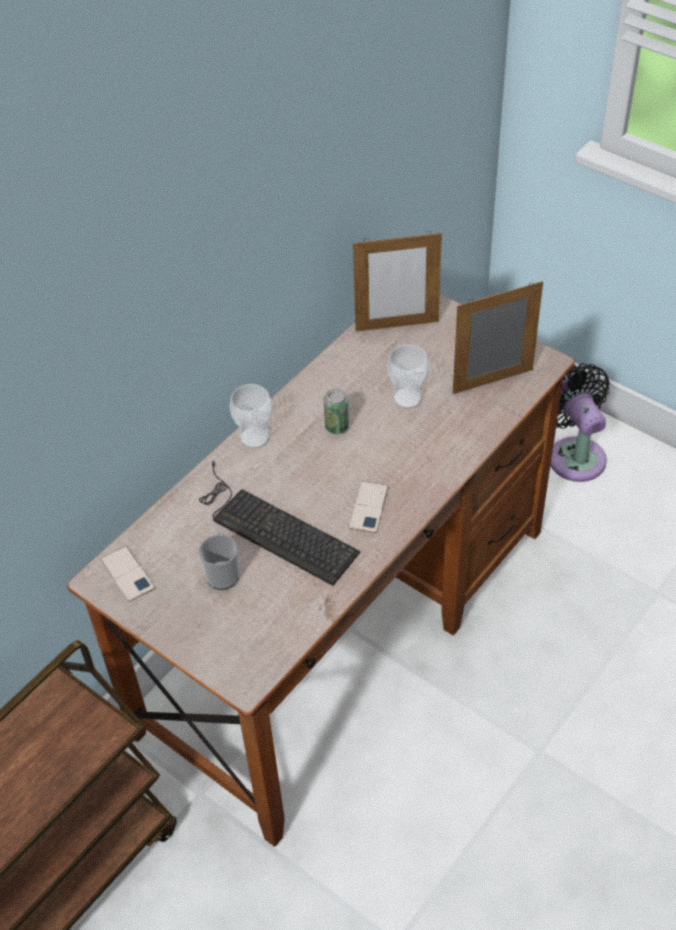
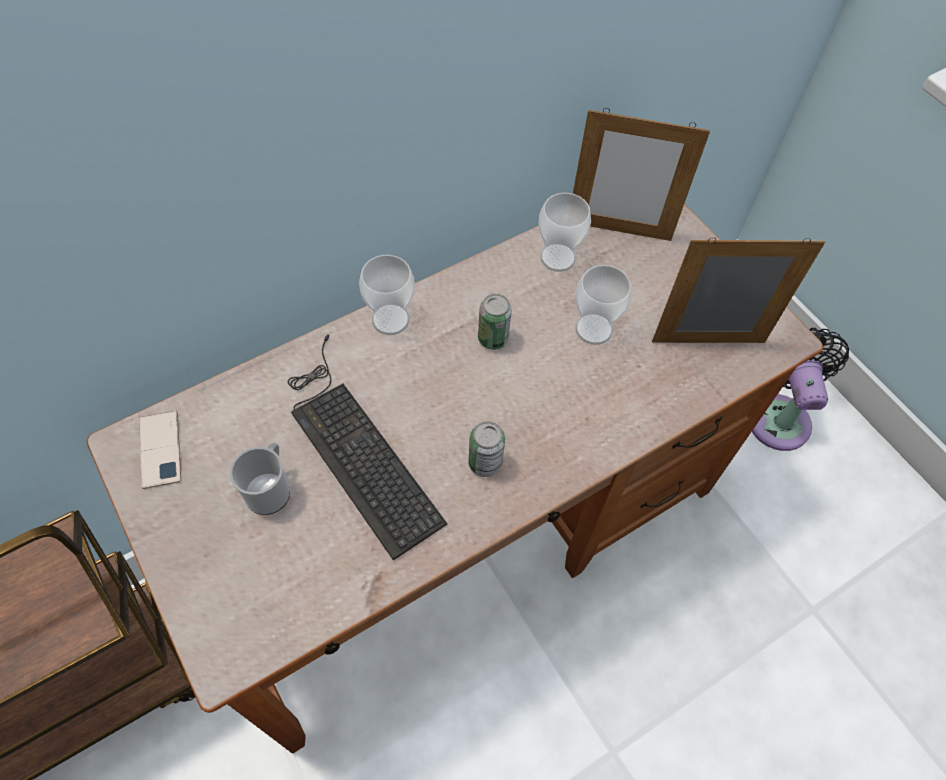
camera: 15 degrees right, 10 degrees up
(360, 358) = (558, 258): none -> cup
(368, 507) = (485, 463): phone -> can

